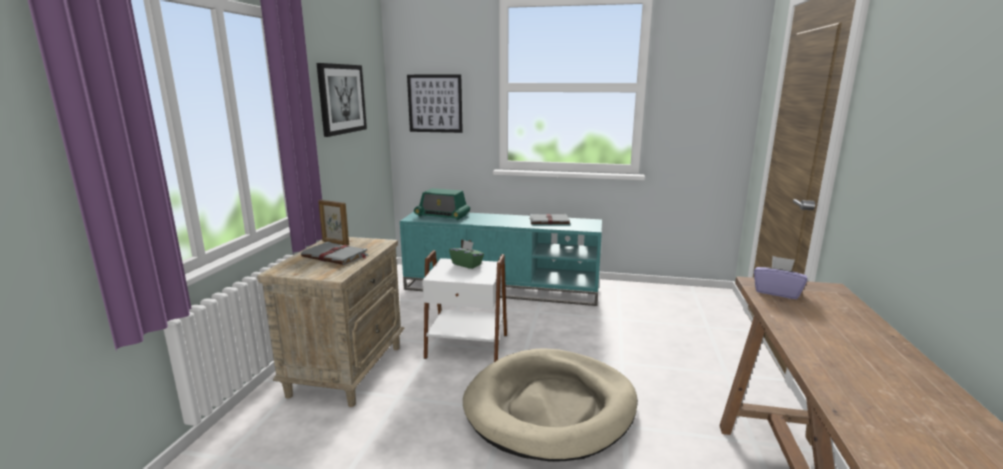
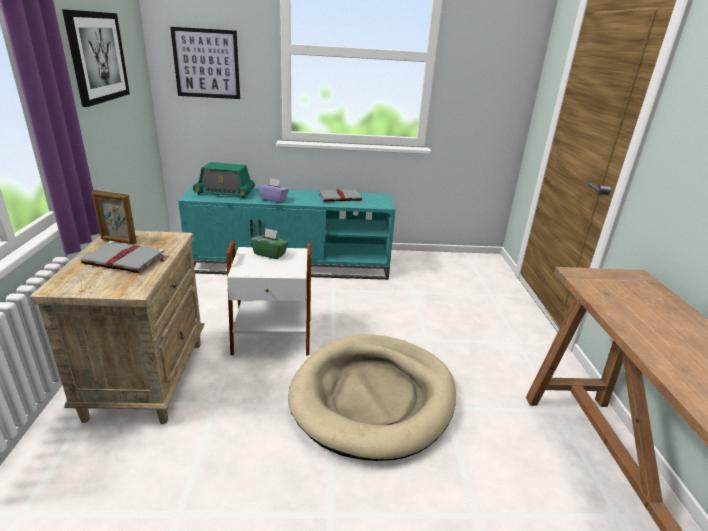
camera: 15 degrees left, 10 degrees up
(777, 292) = (599, 284): purple tissue box -> purple tissue box (274, 199)

